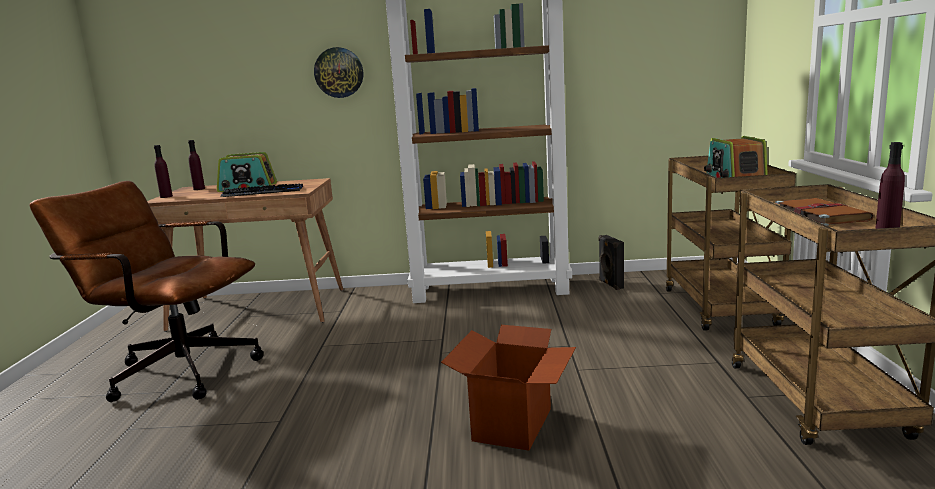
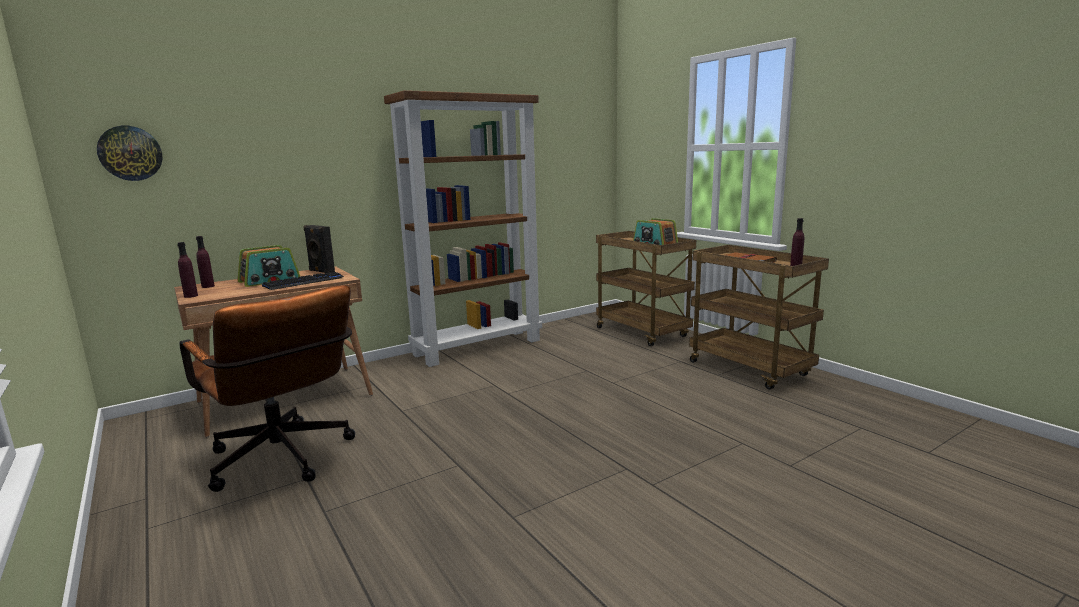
camera: 35 degrees left, 0 degrees up
(174, 370) = (285, 461): brown office chair -> brown office chair turned 120 degrees counterclockwise
(339, 72) = (339, 170): wall clock -> wall clock (130, 153)
(514, 424) = (622, 420): cardboard box -> none
(610, 284) = (557, 330): black speaker -> black speaker (321, 271)

